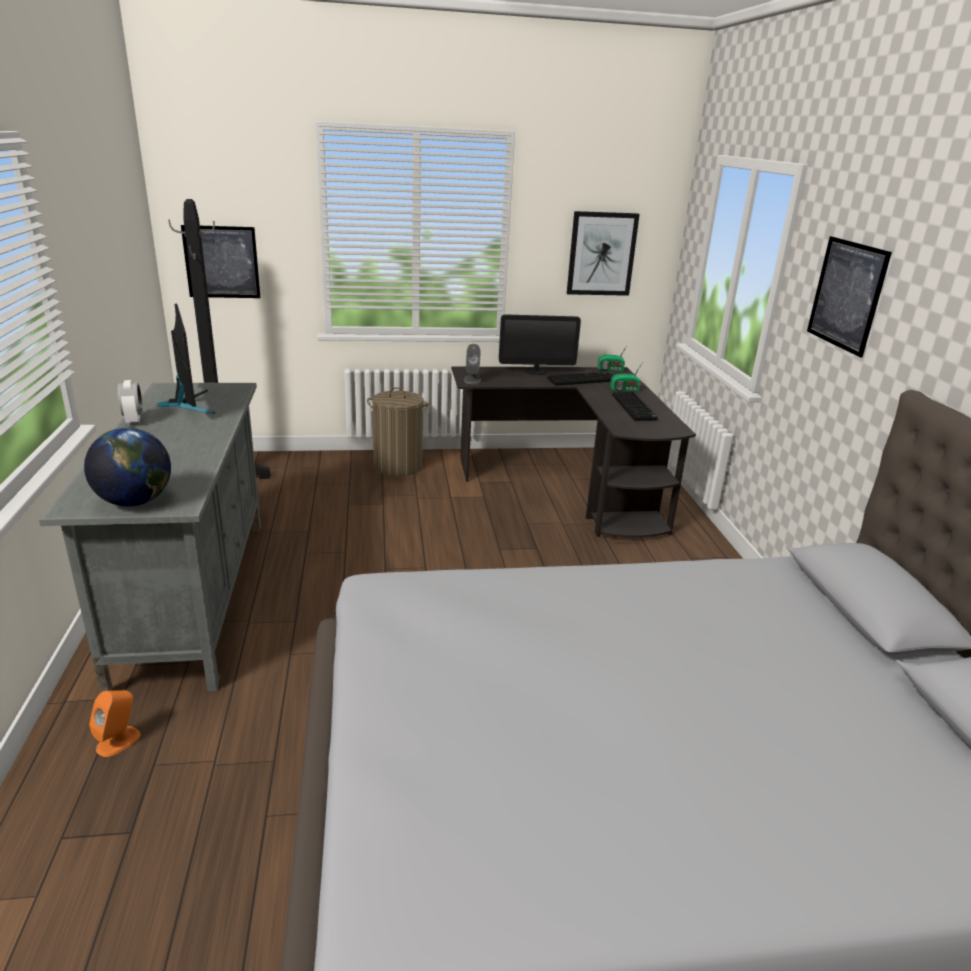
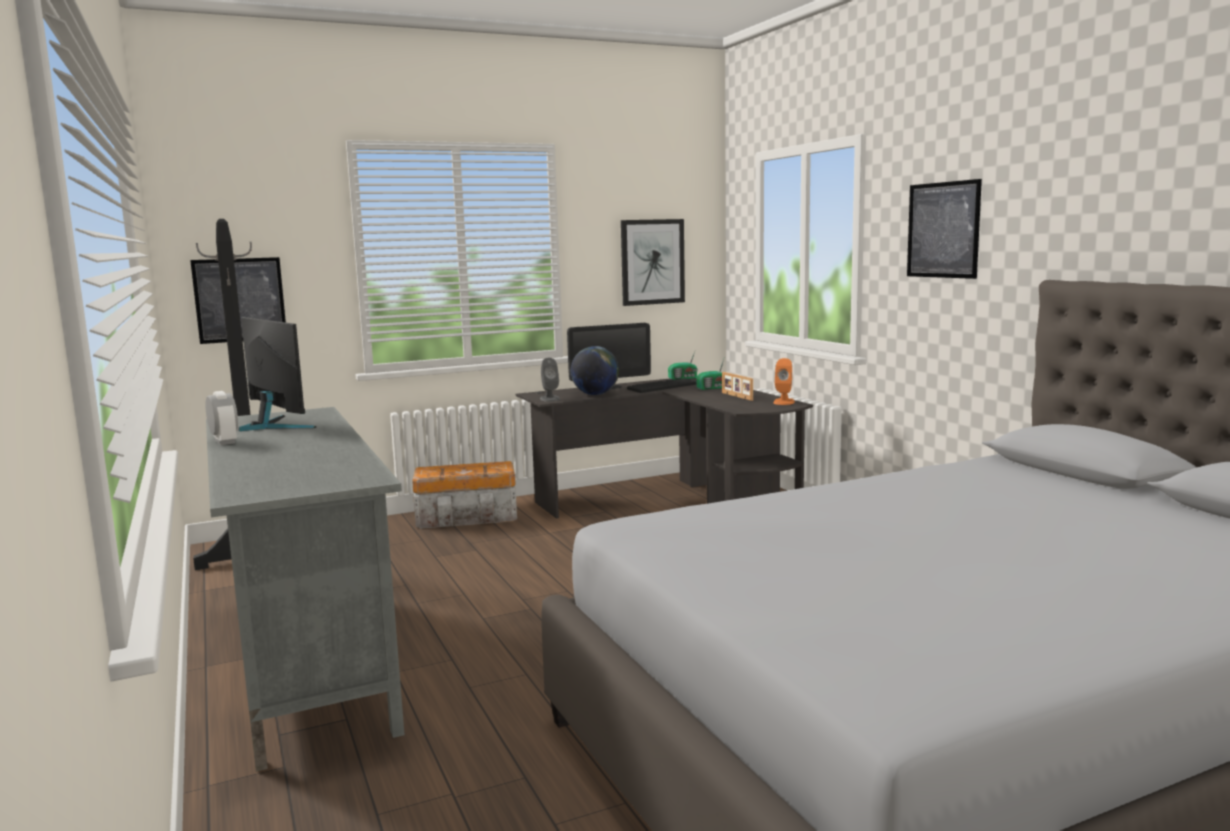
camera: 15 degrees left, 15 degrees down
(119, 741) = (313, 804): orange speaker -> orange speaker (784, 402)
(135, 502) = (312, 484): globe -> globe (595, 395)
(398, 466) = (468, 517): laundry basket -> storage box
(635, 407) = (736, 396): keyboard -> picture frame

